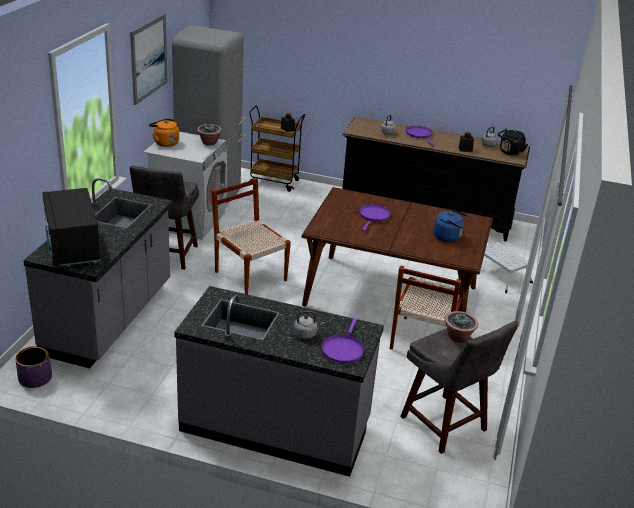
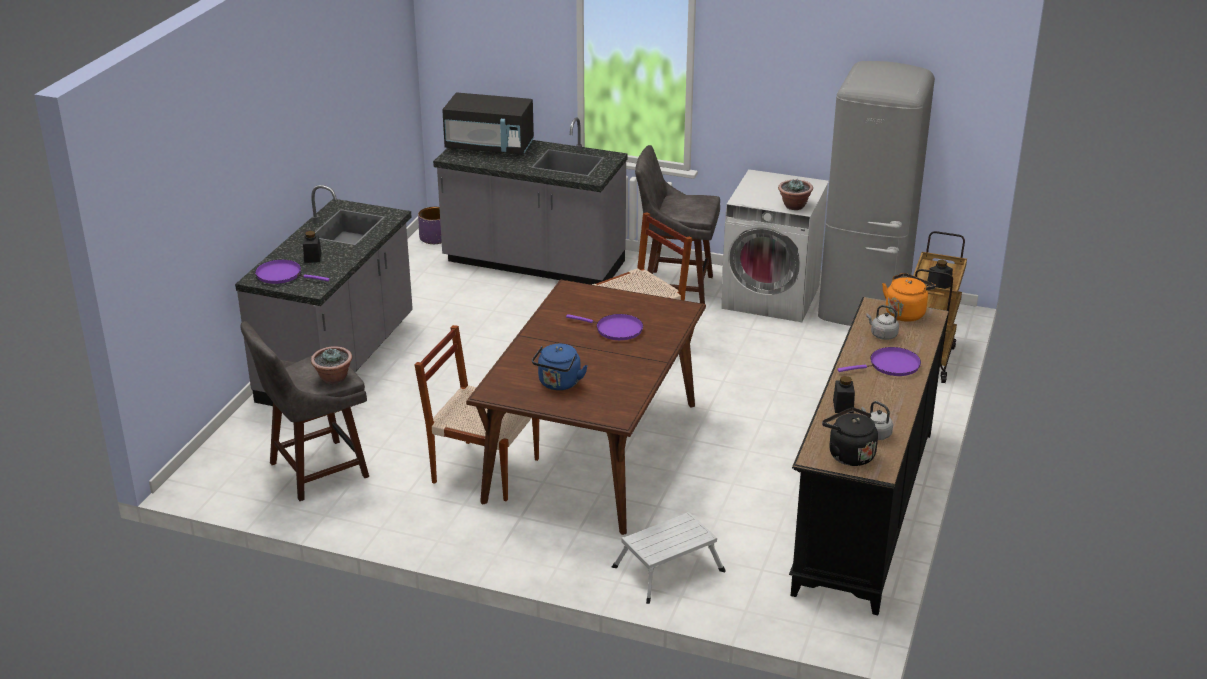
camera: 95 degrees right, 0 degrees up
(72, 247) = (490, 147): black microwave -> black microwave turned 150 degrees counterclockwise
(149, 58) = (791, 62): picture -> none
(165, 143) = (781, 179): orange kettle -> orange kettle (906, 313)
(306, 334) = (312, 257): grey kettle -> black jar

